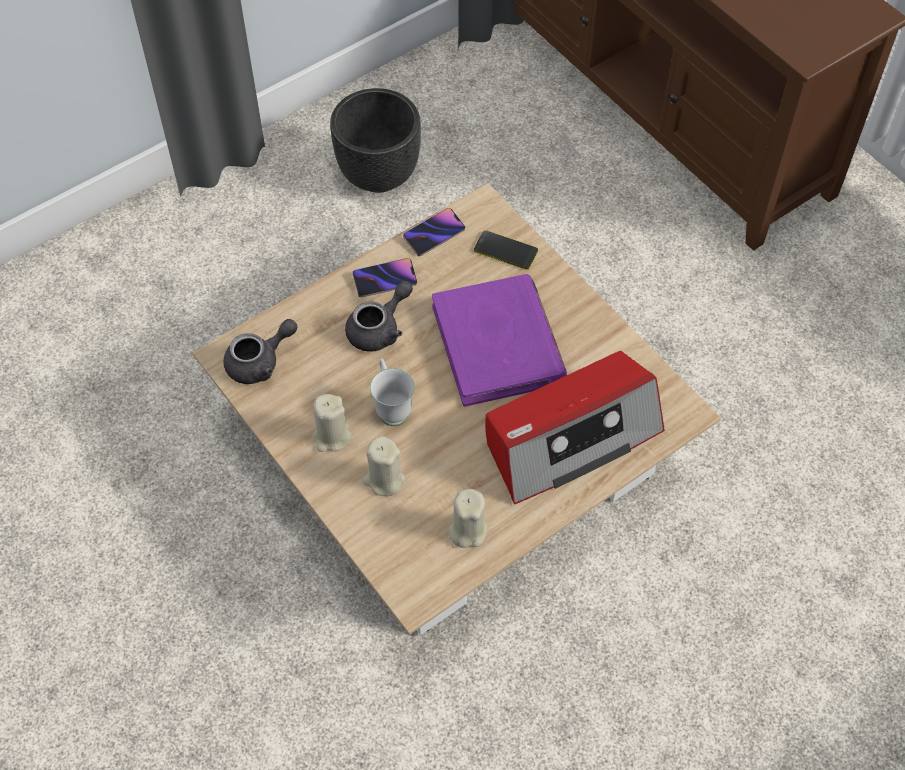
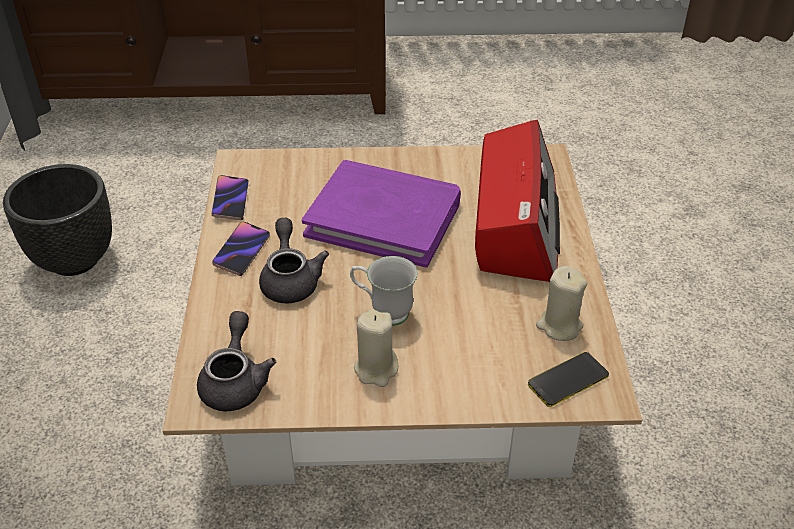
camera: 55 degrees left, 15 degrees down
(384, 479) = (458, 355): beige candle -> none
(505, 251) = (296, 171): phone -> phone (568, 380)

